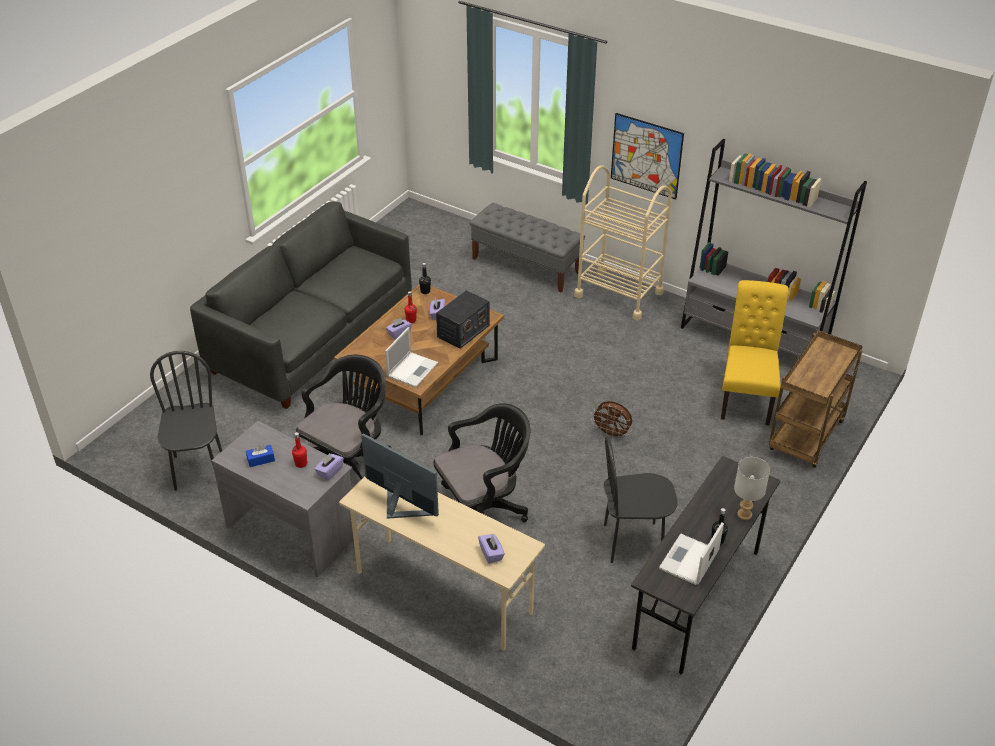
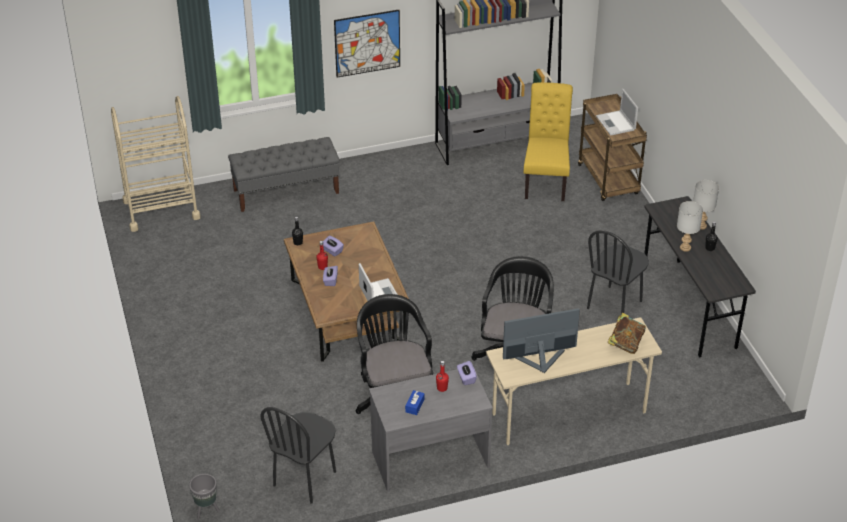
camera: 50 degrees left, 0 degrees up
(114, 437) = (206, 510): none -> grey planter
(198, 470) = (305, 479): black chair -> black chair turned 90 degrees counterclockwise
(312, 337) = (224, 342): grey sofa -> none
(463, 331) = (368, 249): radio -> none
(491, 554) = (625, 343): purple tissue box -> book
(611, 434) = (511, 256): brown fan -> none
(619, 294) = (376, 169): beige cart -> beige cart (161, 209)
(688, 561) = (714, 268): laptop -> laptop (616, 123)
(694, 521) = (685, 248): none -> grey table lamp
(746, 397) = (545, 180): yellow chair -> yellow chair turned 45 degrees clockwise

